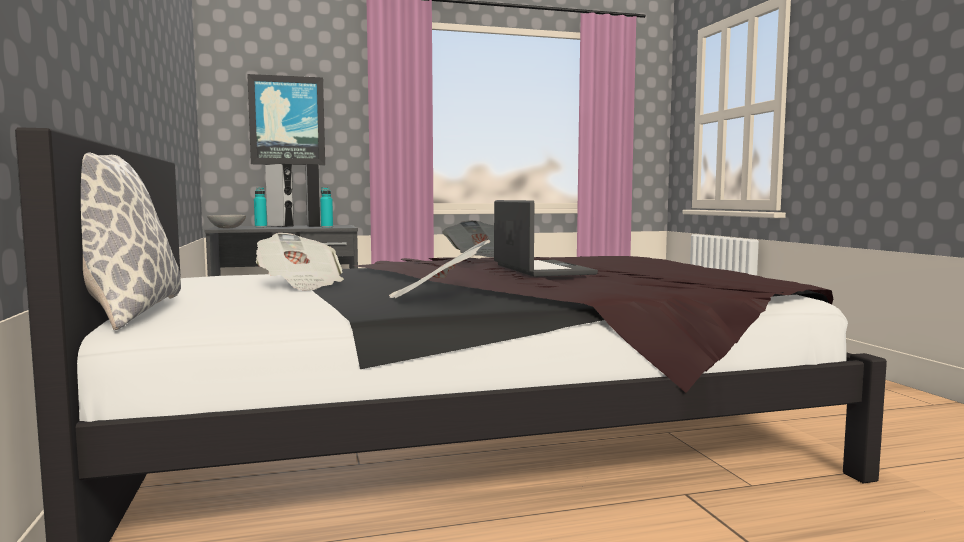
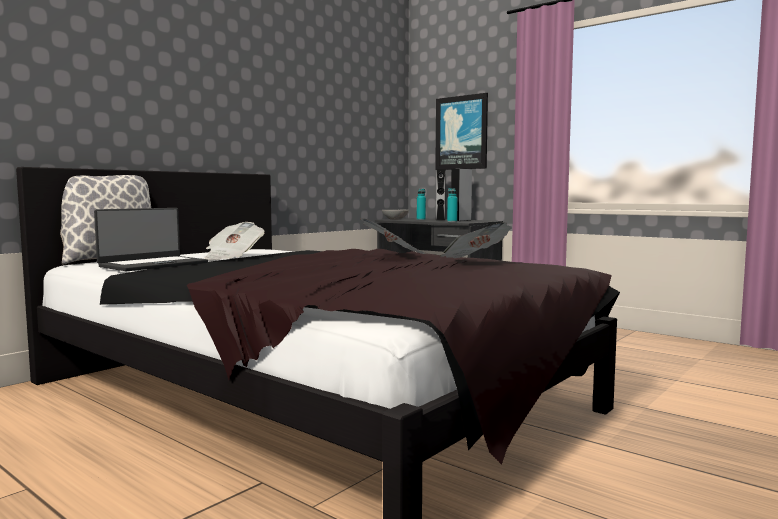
camera: 55 degrees right, 0 degrees up
(436, 298) = (204, 272): newspaper -> newspaper (475, 261)
(540, 269) = (345, 264): laptop -> laptop (153, 264)

